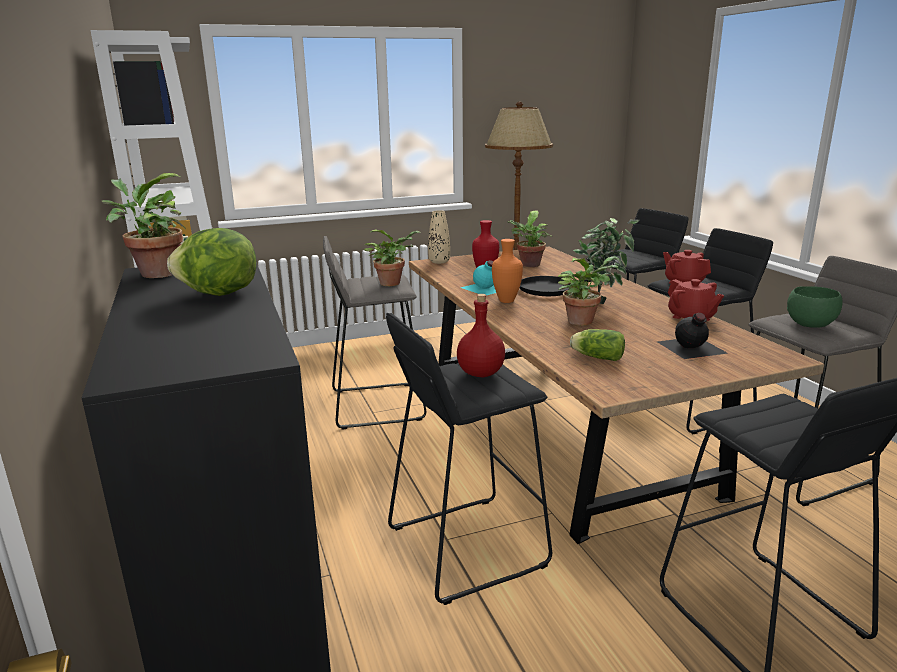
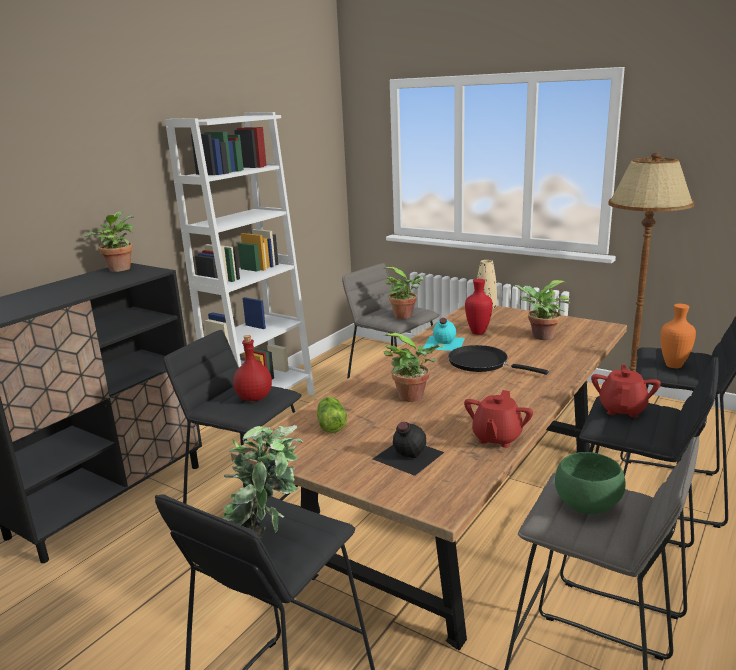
camera: 55 degrees right, 0 degrees up
(219, 294) = (87, 288): lettuce -> none
(506, 301) = (420, 359): orange vase -> orange vase (672, 365)
(601, 301) = (482, 390): potted plant -> potted plant (268, 539)

